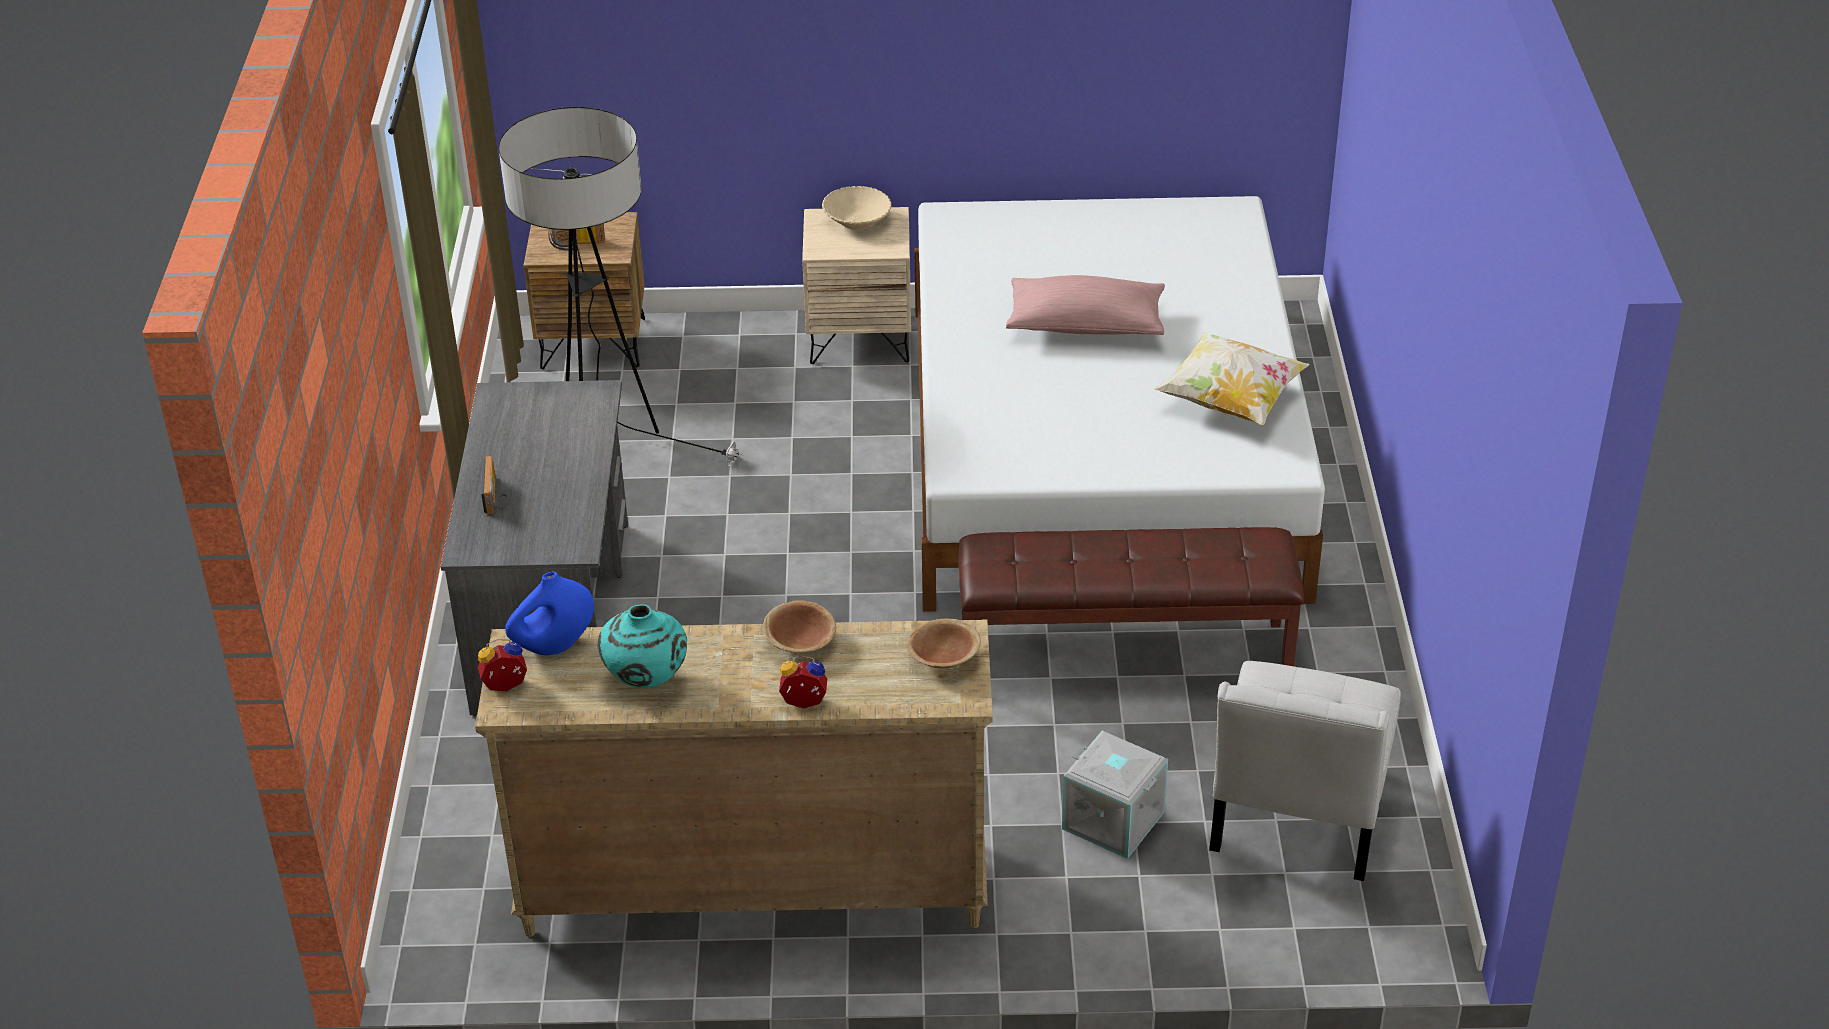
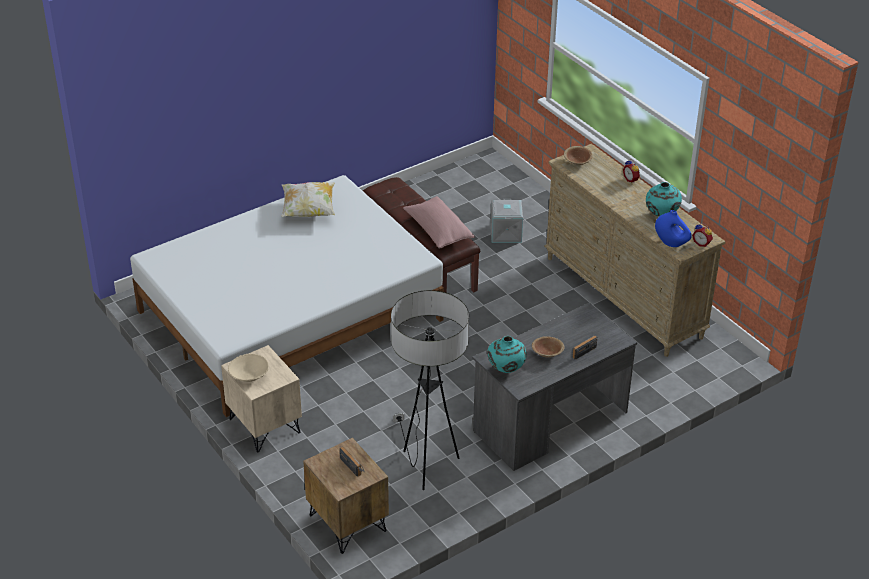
camera: 125 degrees left, 0 degrees up
(552, 398) = (506, 370): none -> turquoise vase
(800, 642) = (605, 192): brown bowl -> brown bowl (547, 353)
(1085, 325) = (285, 265): pink pillow -> pink pillow (438, 231)
(1295, 820) = (464, 197): white chair -> none

